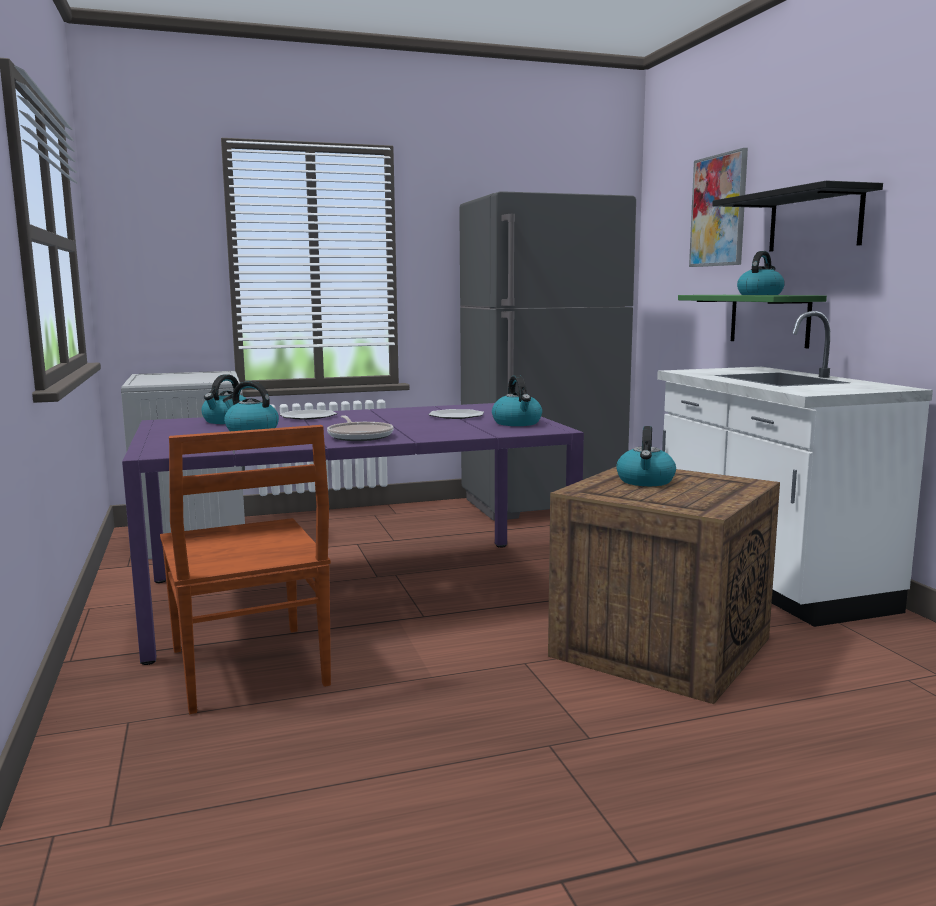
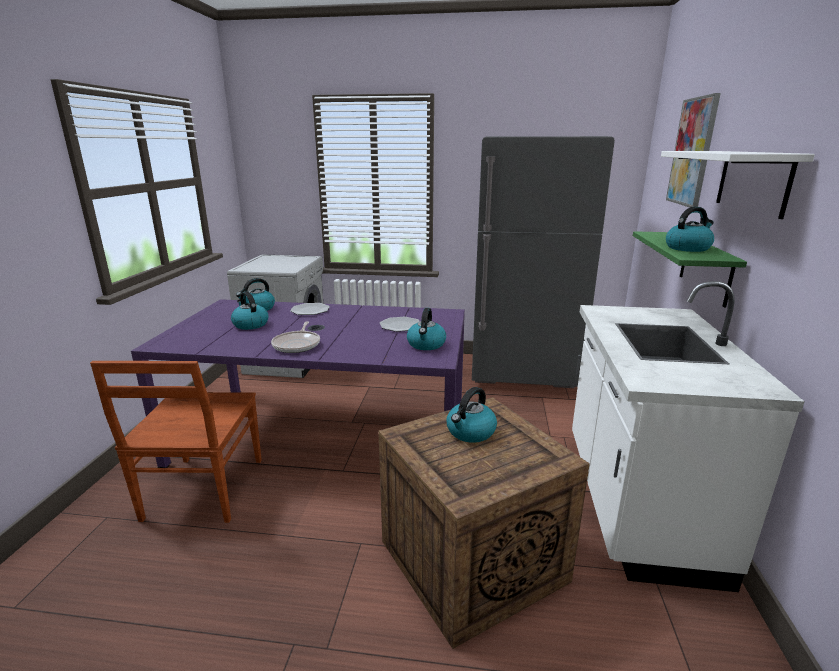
camera: 25 degrees right, 10 degrees up
(814, 221) = (753, 181): black shelf -> white shelf

